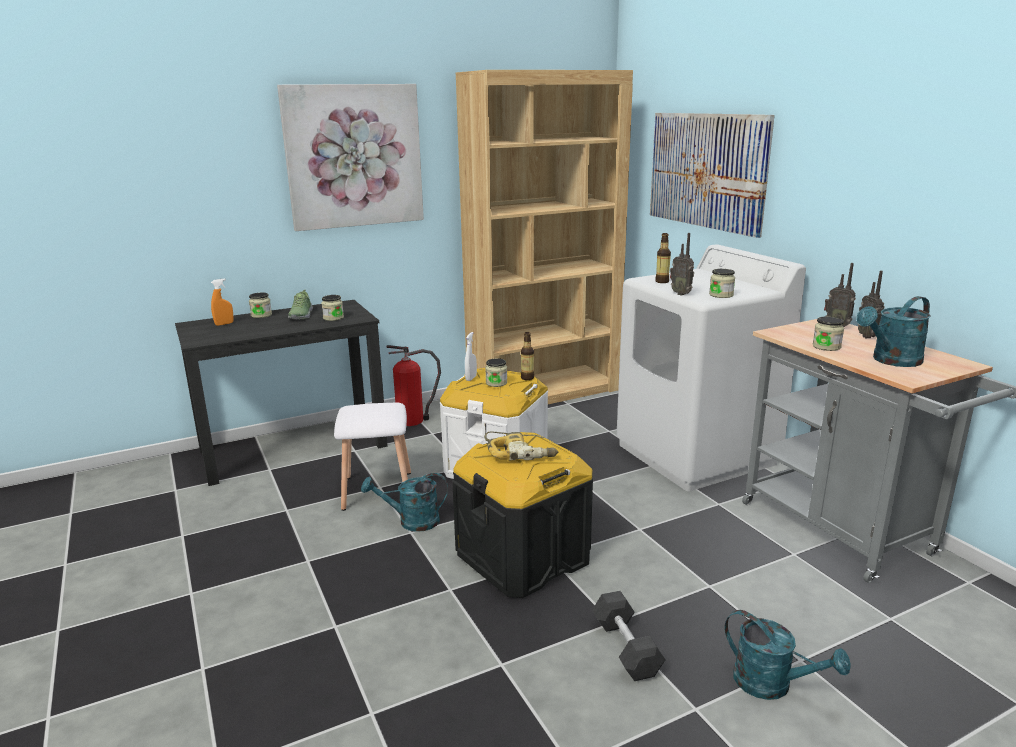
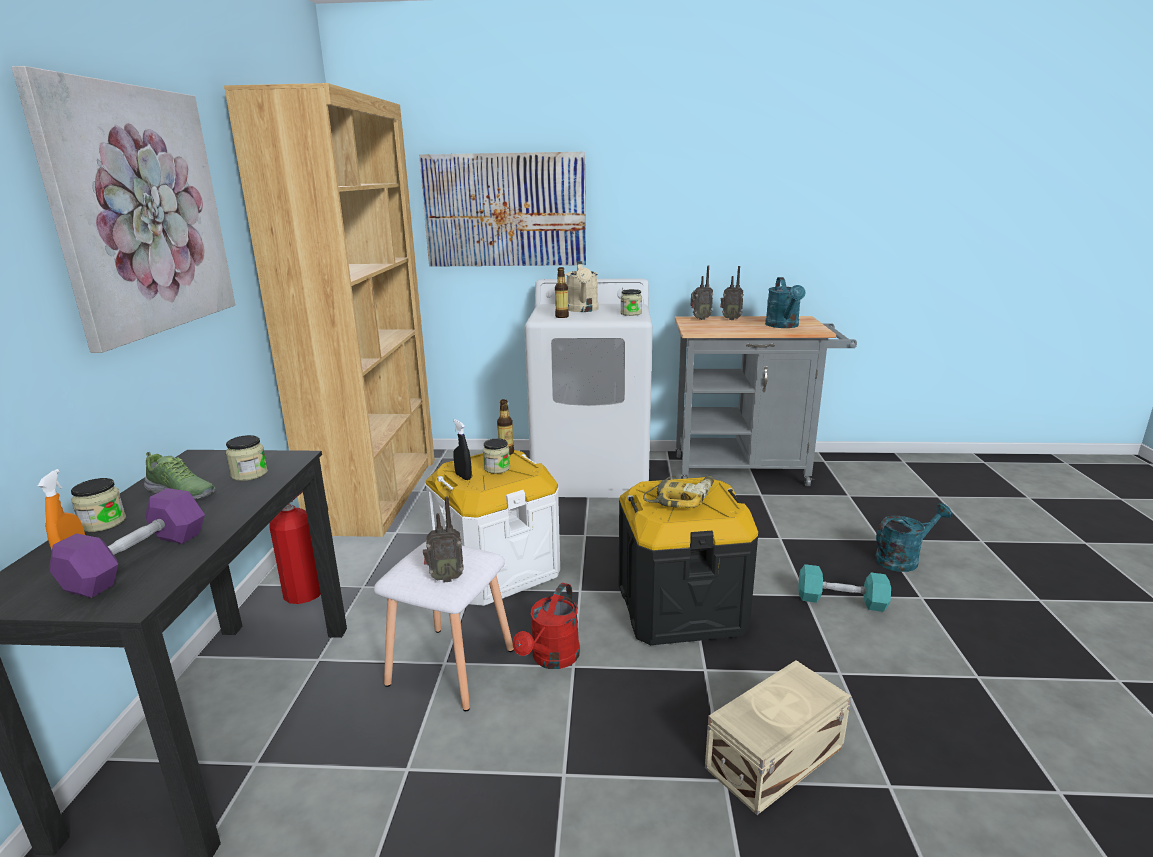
camera: 60 degrees left, 0 degrees up
(230, 331) = (138, 561): none -> purple dumbbell
(370, 643) = (772, 757): none -> beige storage box
(411, 522) = (552, 659): turquoise watering can -> red watering can
(471, 378) = (463, 476): white spray bottle -> black spray bottle
(626, 648) = (841, 601): grey dumbbell -> turquoise dumbbell
(681, 294) = (609, 319): radio -> radio (445, 578)
(701, 281) = (583, 310): none -> beige watering can
(826, 347) = (740, 329): jar -> none

